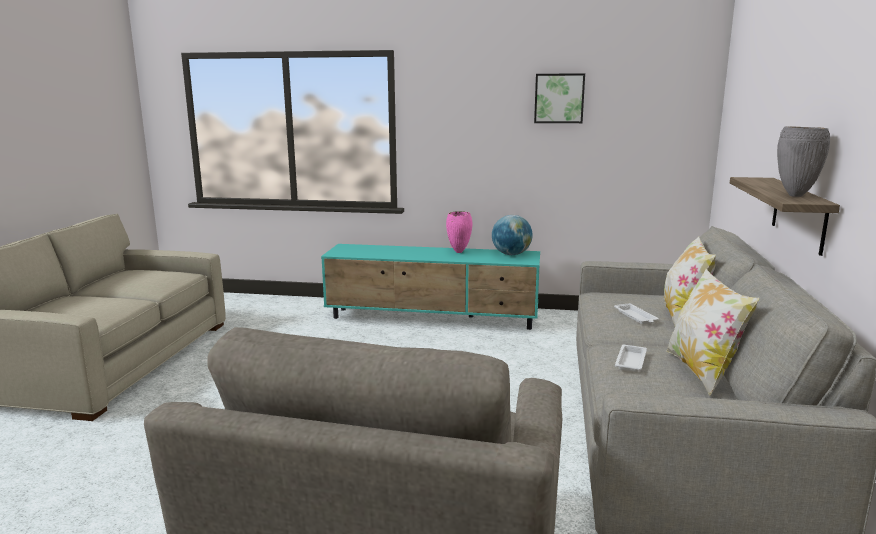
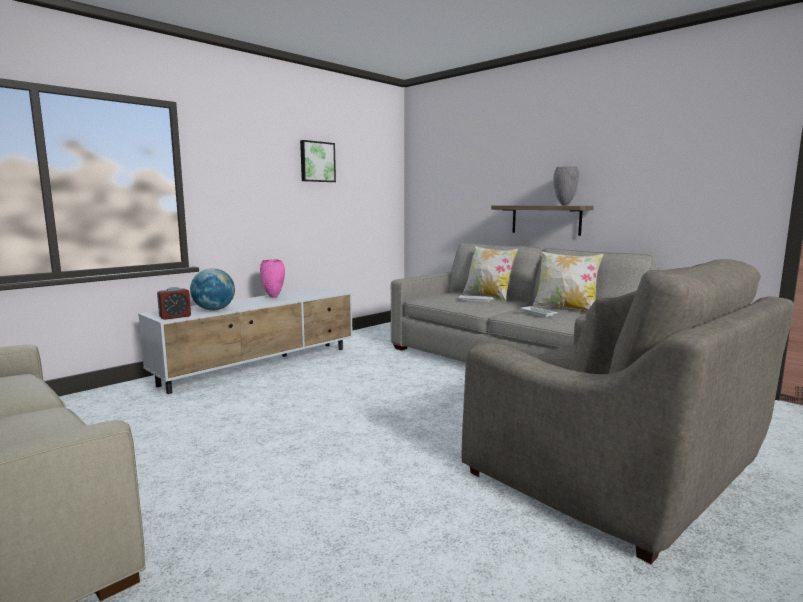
camera: 55 degrees left, 5 degrees down
(341, 253) = (175, 317): none -> alarm clock
(433, 319) = (261, 366): turquoise tv stand -> white tv stand
(511, 254) = (314, 291): globe -> globe (214, 310)

